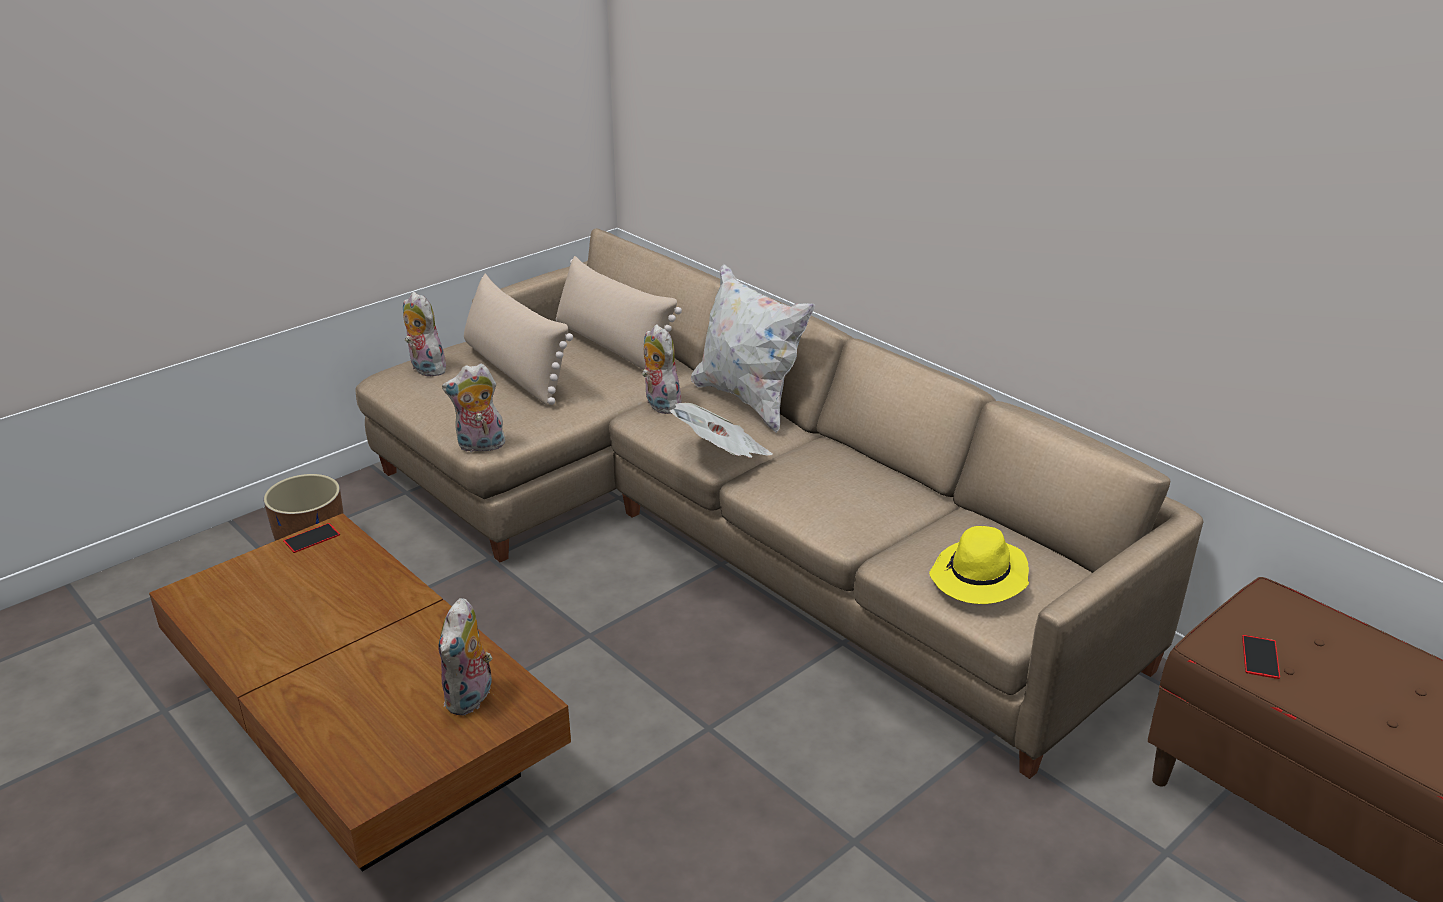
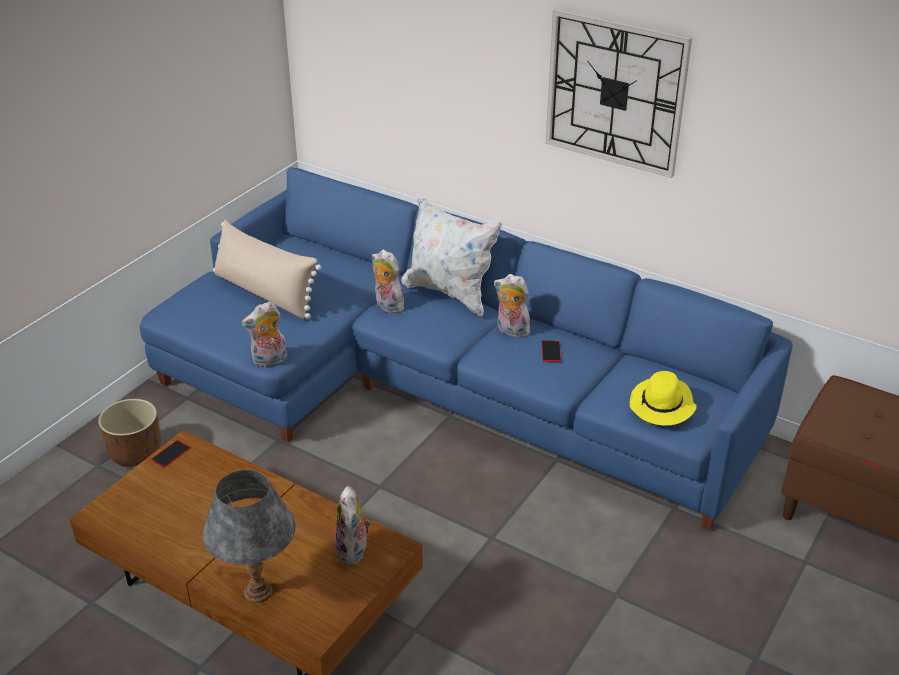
camera: 15 degrees left, 5 degrees up
(319, 725) = (257, 592): none -> grey table lamp
(425, 369) = (193, 302): plush toy -> plush toy (511, 331)
(613, 347) = (329, 262): beige pillow -> none
(721, 454) = (451, 340): newspaper -> none
(721, 526) = (437, 386): beige sofa -> blue sofa
(979, 129) = (615, 92): none -> wall clock
(1260, 657) = (849, 430): phone -> phone (551, 351)

